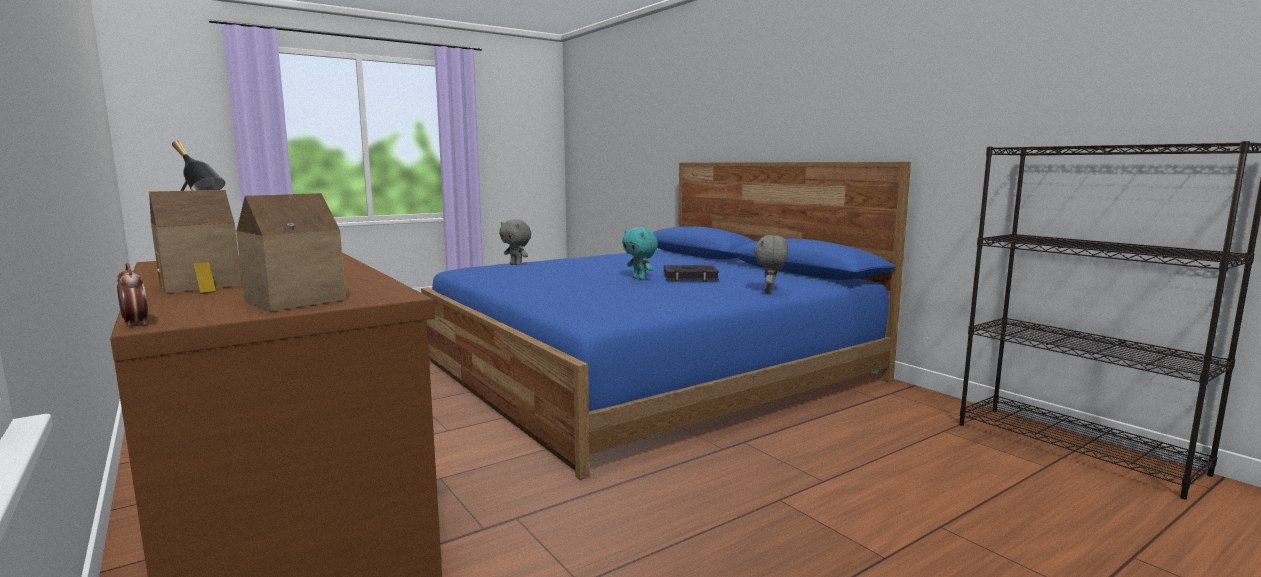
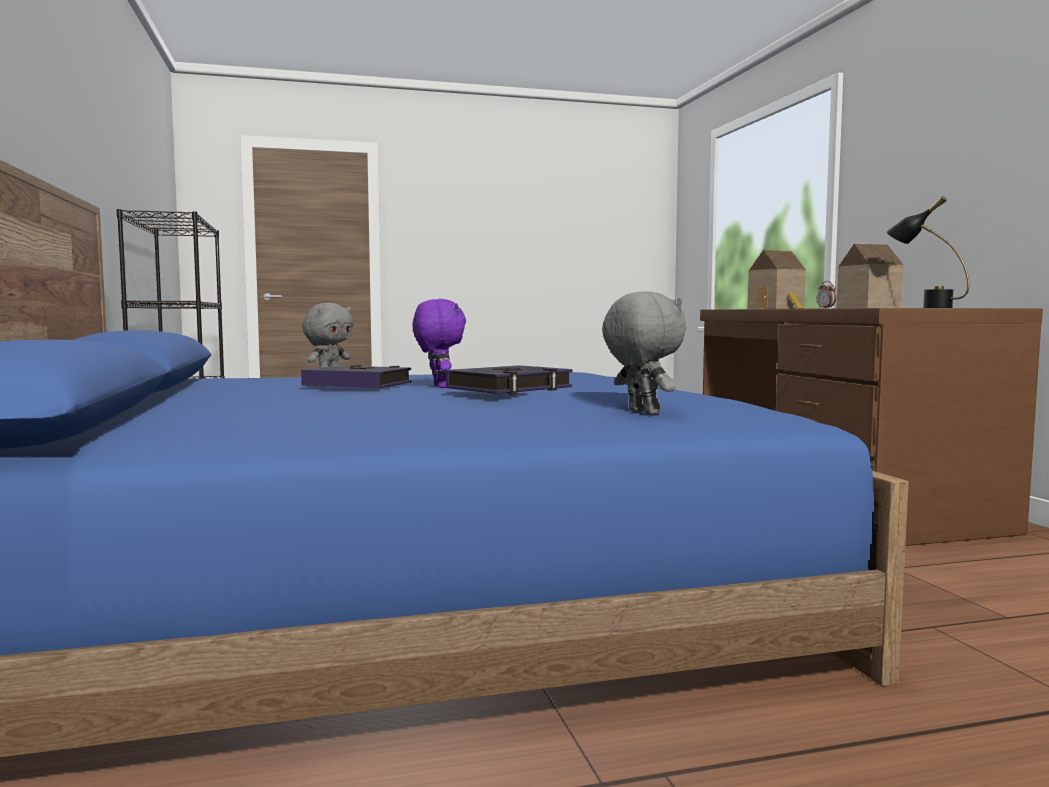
camera: 160 degrees left, 5 degrees down
(582, 268) = (510, 389): none -> book
(640, 279) = (438, 387): turquoise plush toy -> purple plush toy

